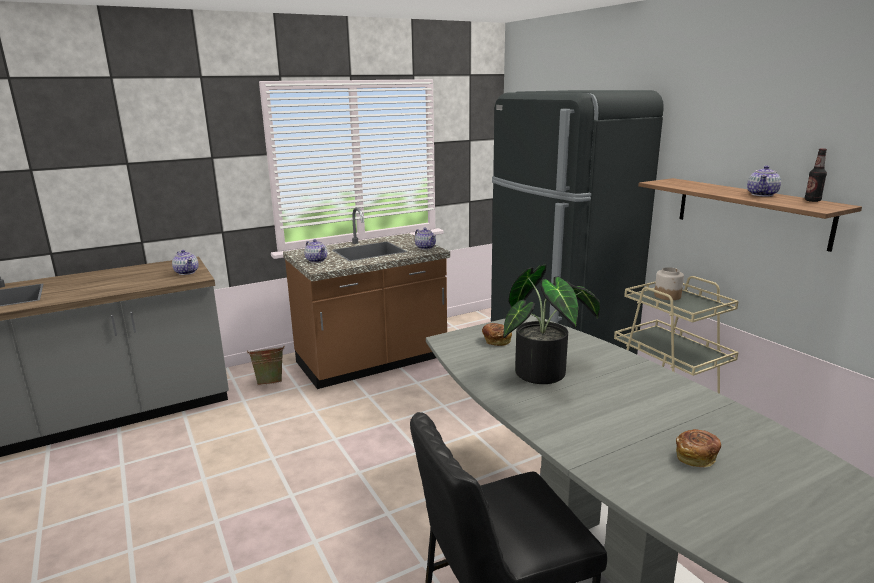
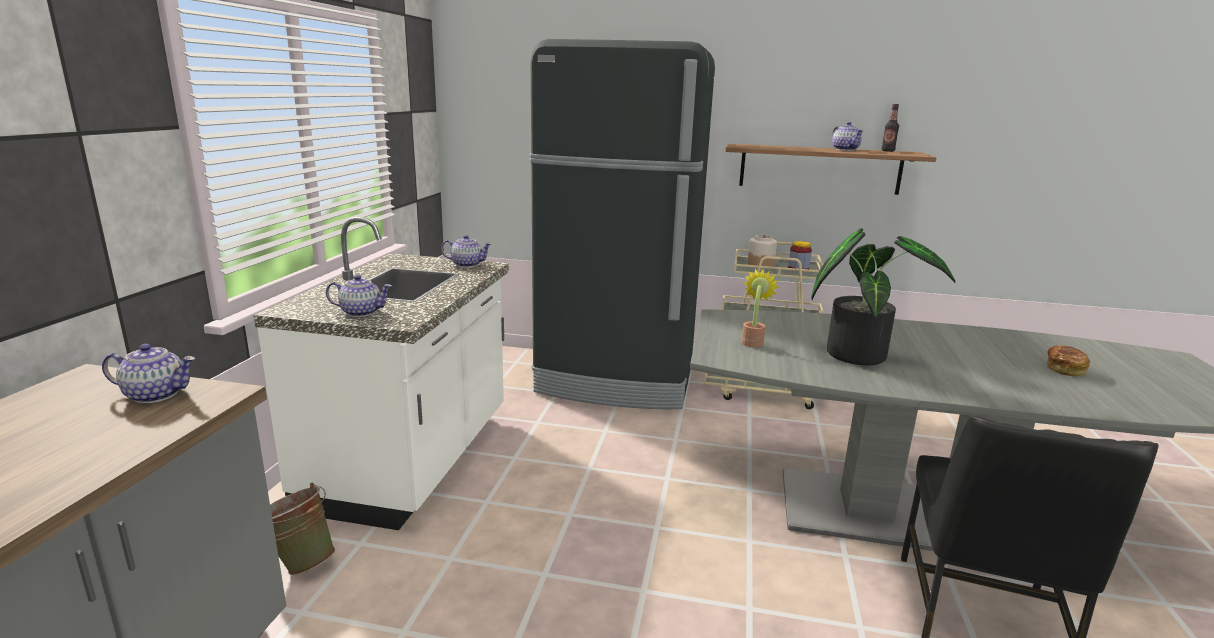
camera: 50 degrees left, 0 degrees up
(372, 362) = (412, 460): brown counter -> white counter
(496, 340) = (753, 342): bread -> potted plant
(694, 307) = (798, 268): none -> jar

